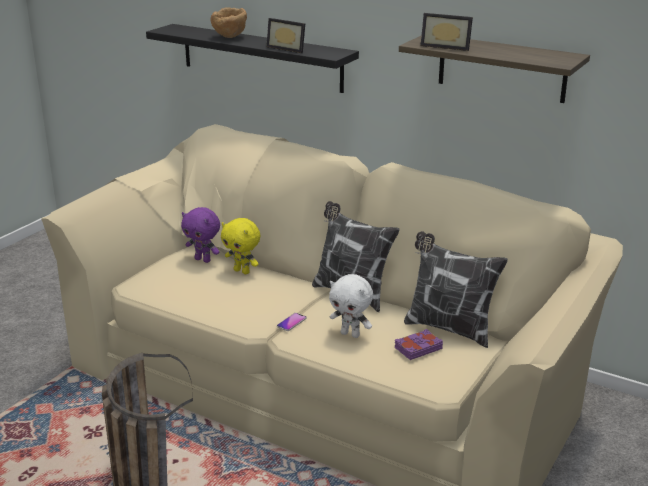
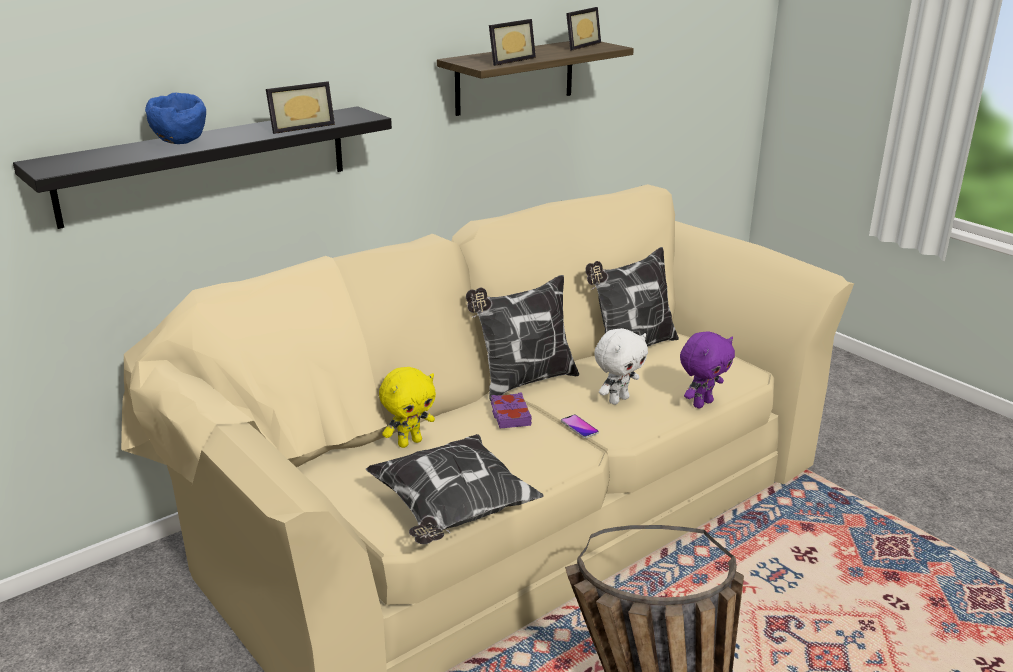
camera: 70 degrees left, 0 degrees up
(163, 298) = (452, 512): none -> pillow
(203, 260) = (354, 465): purple plush toy -> purple plush toy (702, 403)
(230, 37) = (181, 143): brown bowl -> blue bowl
(417, 348) = (666, 370): purple book -> purple book (510, 415)
(545, 55) = (578, 45): none -> picture frame

